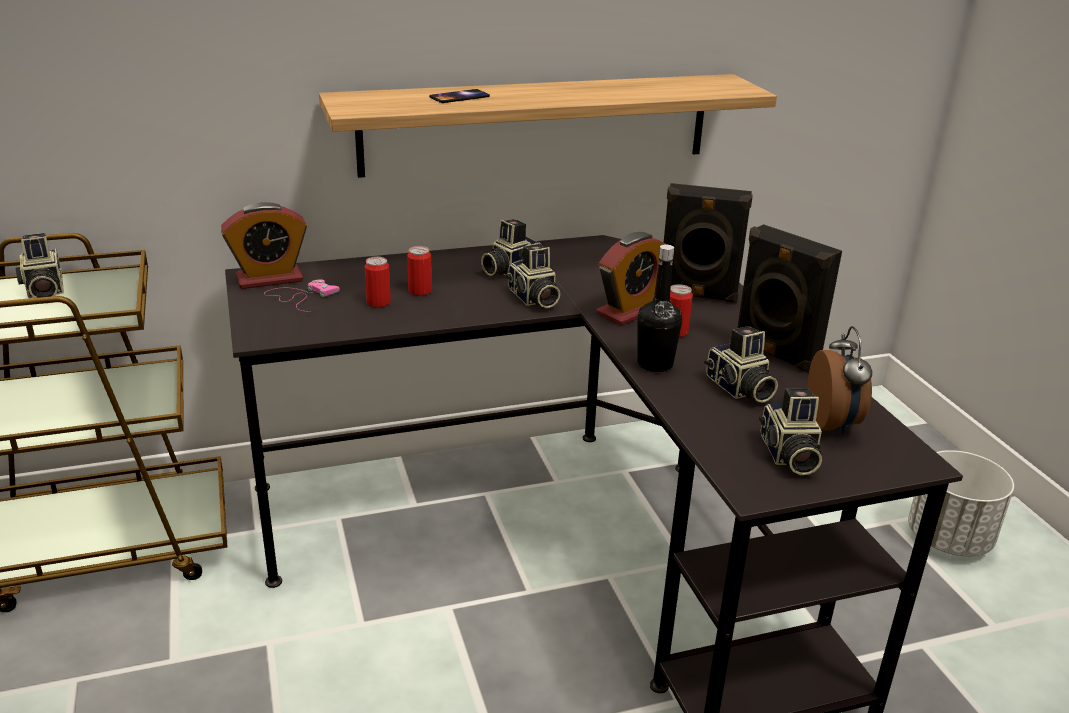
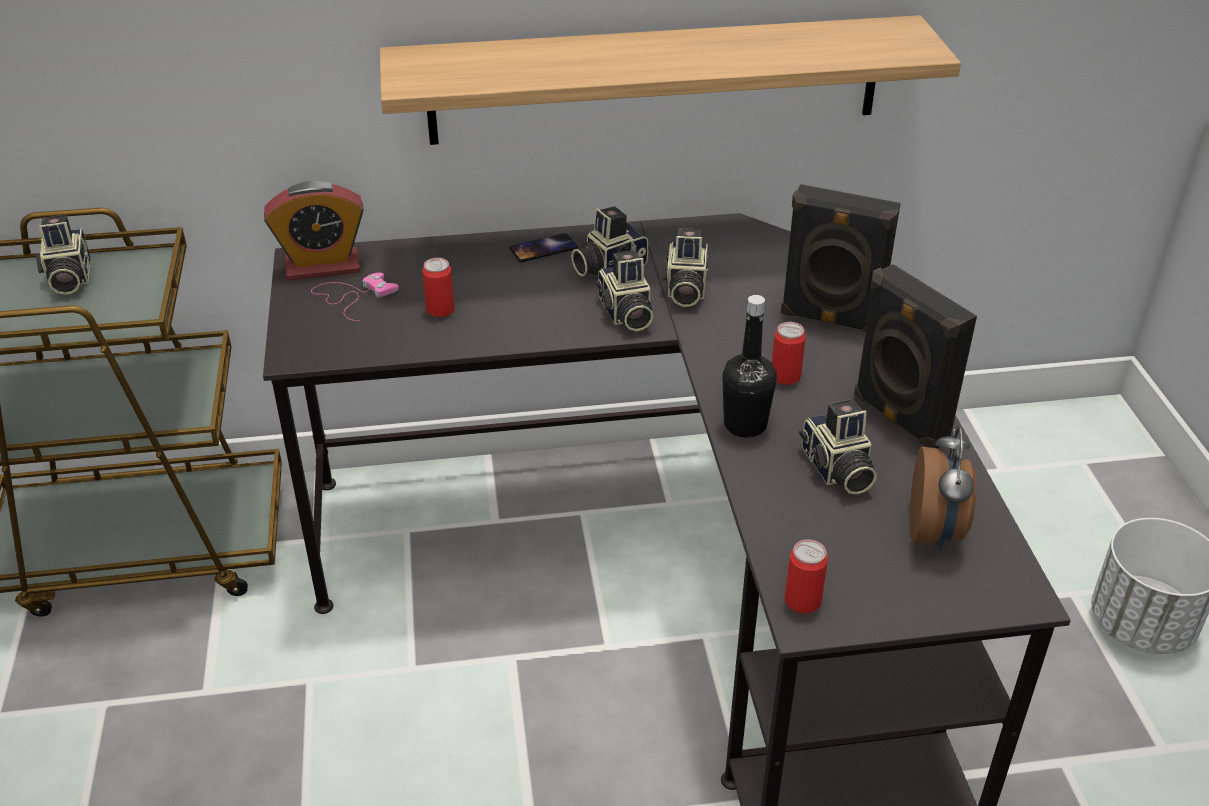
camera: 10 degrees right, 10 degrees up
(420, 291) = (493, 294): can -> can (802, 600)
(459, 97) = (547, 60): phone -> phone (543, 248)
(630, 311) = (738, 340): alarm clock -> none
(788, 455) = (864, 573): camera -> camera (684, 290)

